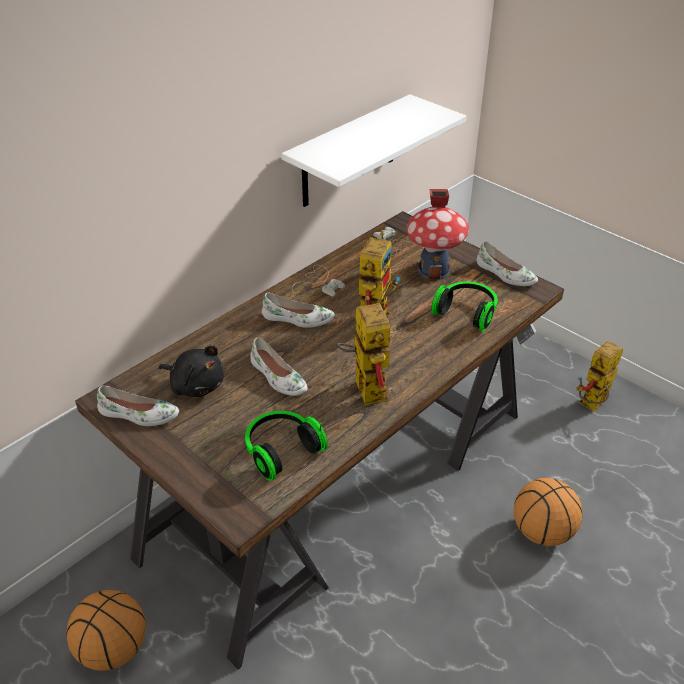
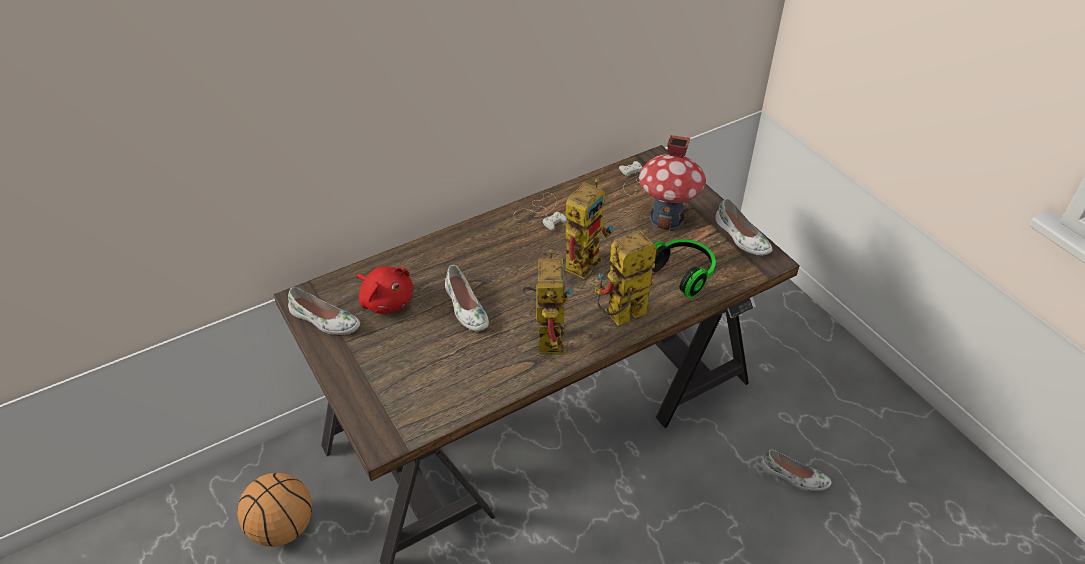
camera: 15 degrees right, 5 degrees up
(195, 385) = (386, 300): black plush toy -> red plush toy
(281, 450) = (441, 384): headphones -> none
(298, 319) = (507, 249): white shoe -> white shoe (794, 476)
(349, 152) = (598, 81): white shelf -> none
(541, 531) = (728, 511): basketball -> none
(592, 406) = (836, 387): toy robot -> toy robot (620, 318)

